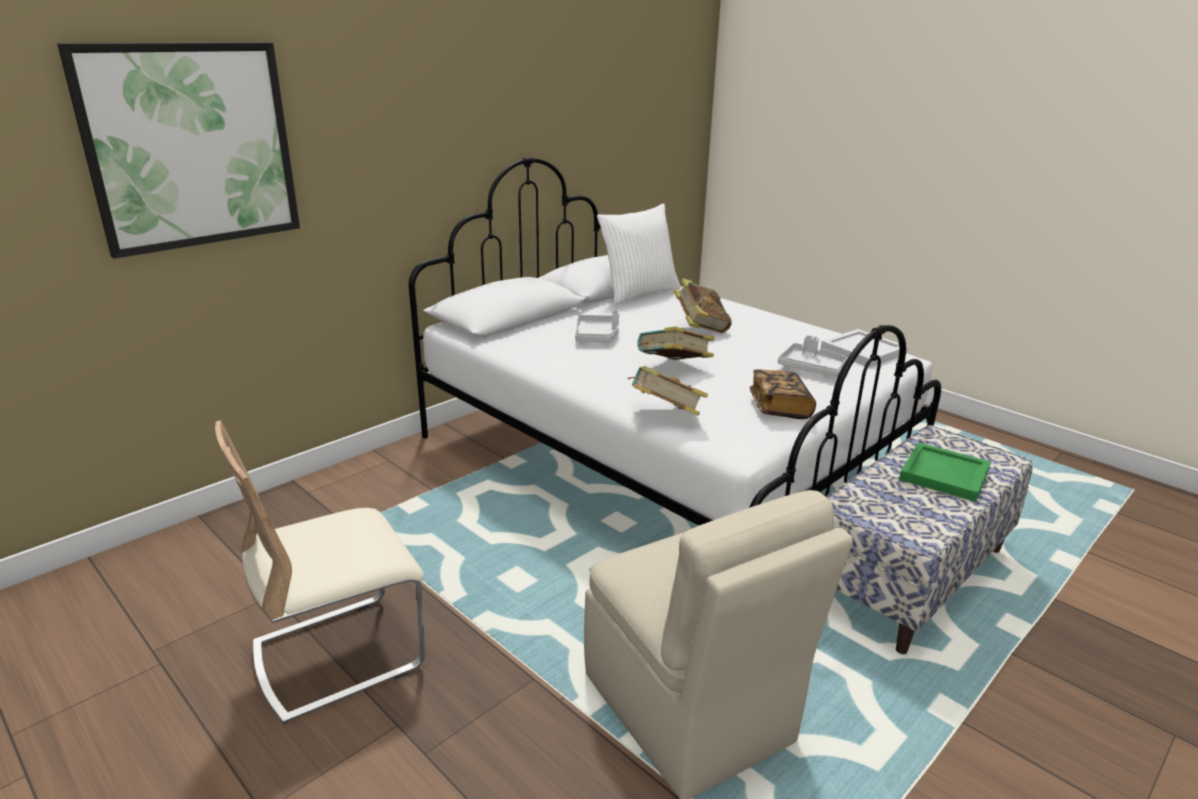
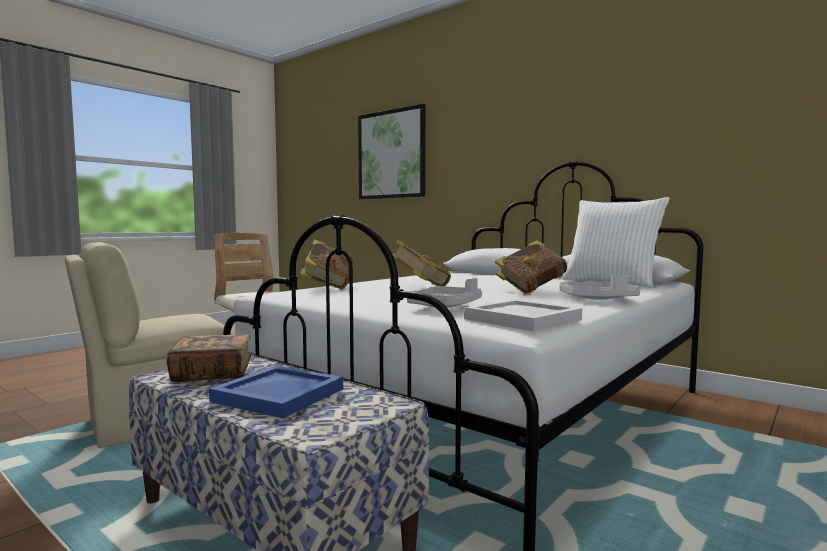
camera: 85 degrees right, 20 degrees down
(597, 336) = (479, 279): grey tray -> grey tray (598, 299)
(779, 408) = (342, 300): book -> book (212, 374)
(942, 475) = (278, 394): green tray -> blue tray

